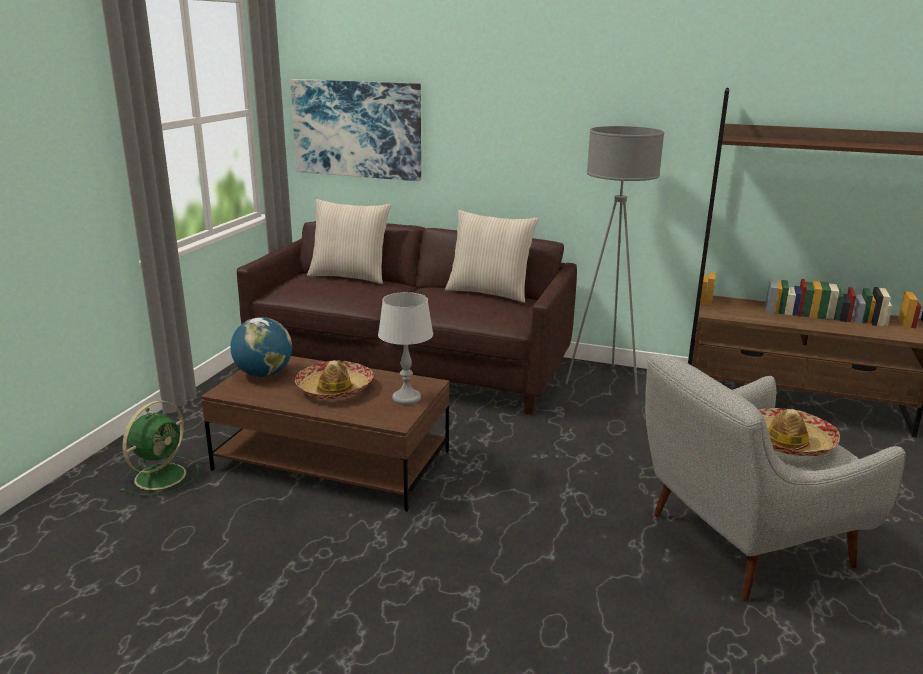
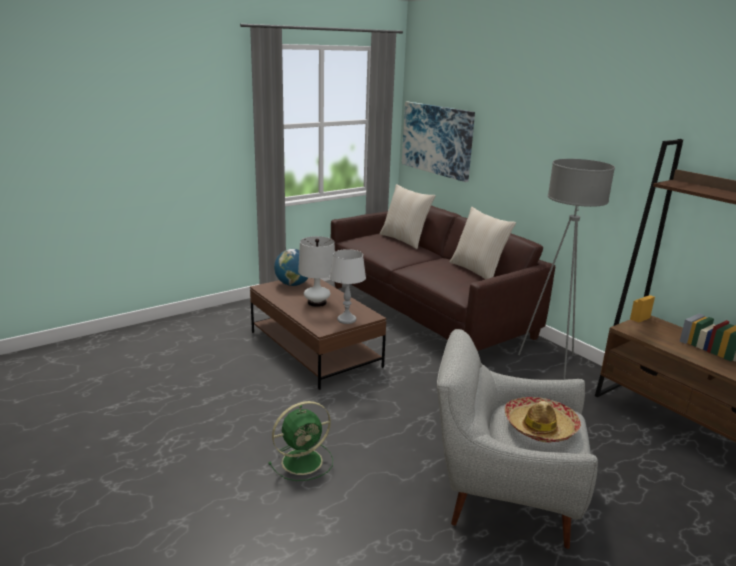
camera: 35 degrees right, 0 degrees up
(162, 475) = (228, 327): green fan -> green fan (304, 461)
(335, 389) = (317, 303): hat -> white table lamp

